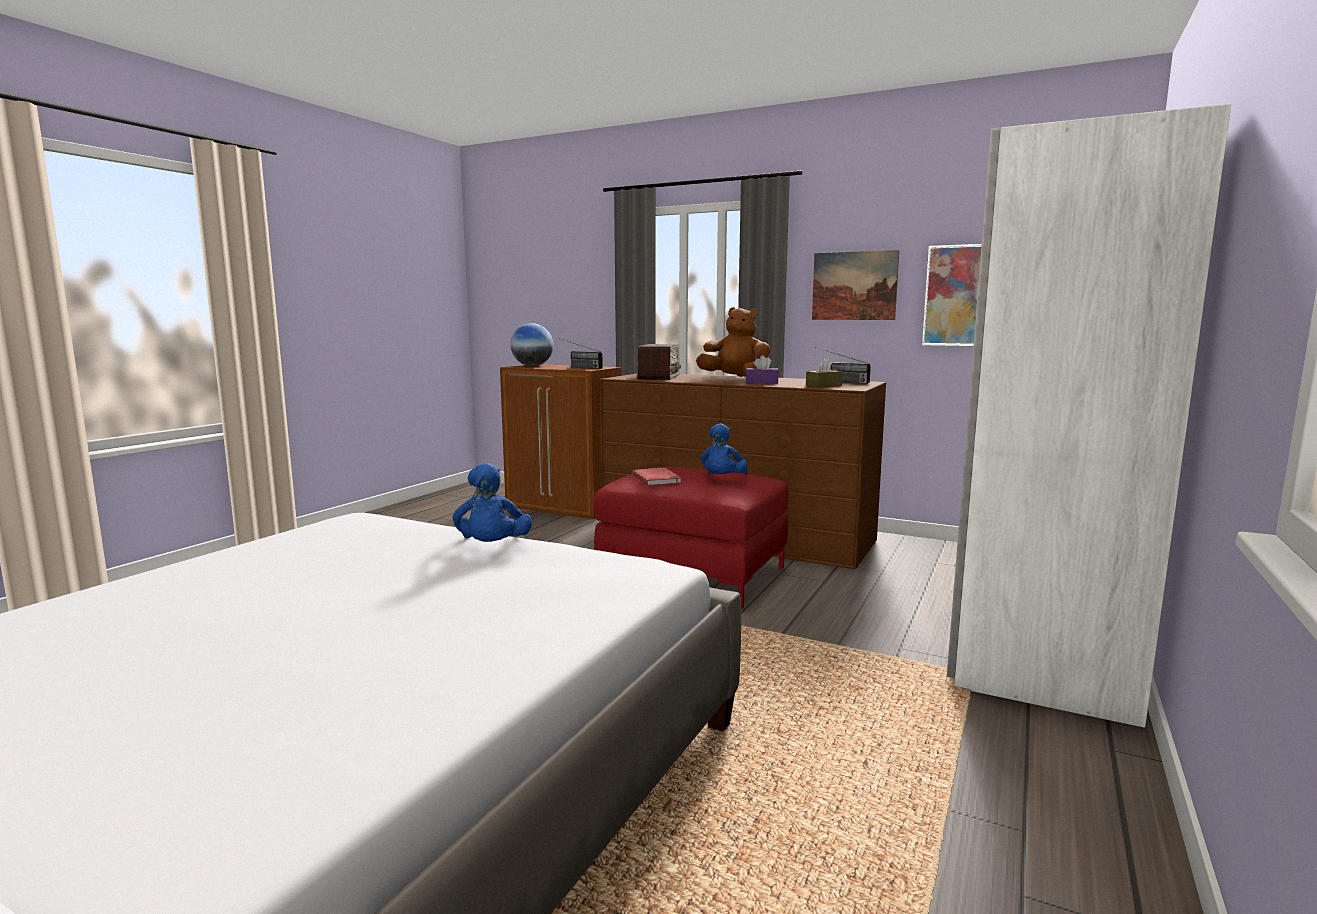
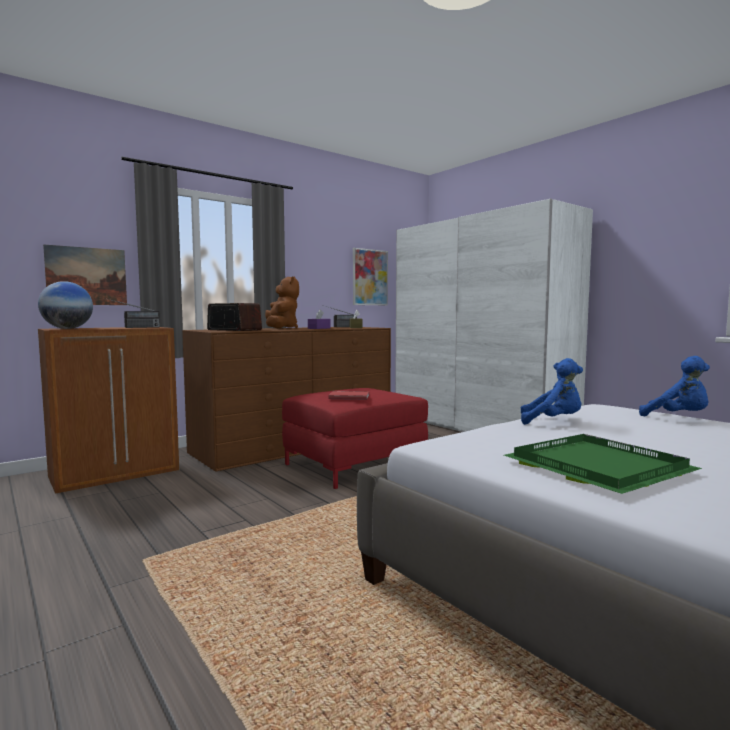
camera: 65 degrees left, 5 degrees down
(262, 565) = (593, 467): none -> green tray
(723, 480) = (371, 390): blue plush toy -> blue plush toy (677, 417)
(735, 378) = (281, 328): brown plush toy -> brown plush toy turned 120 degrees clockwise
(854, 286) = (317, 267): picture -> picture (87, 276)

